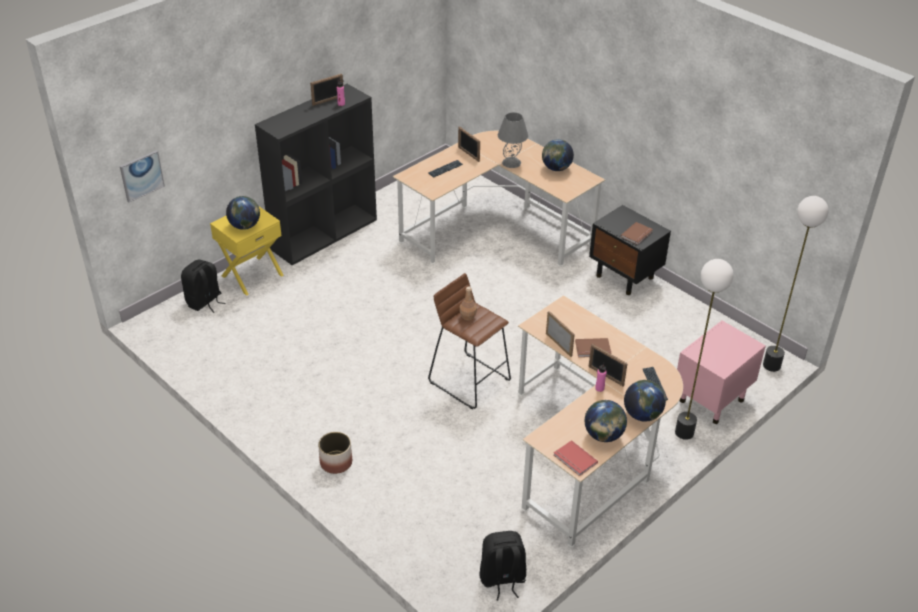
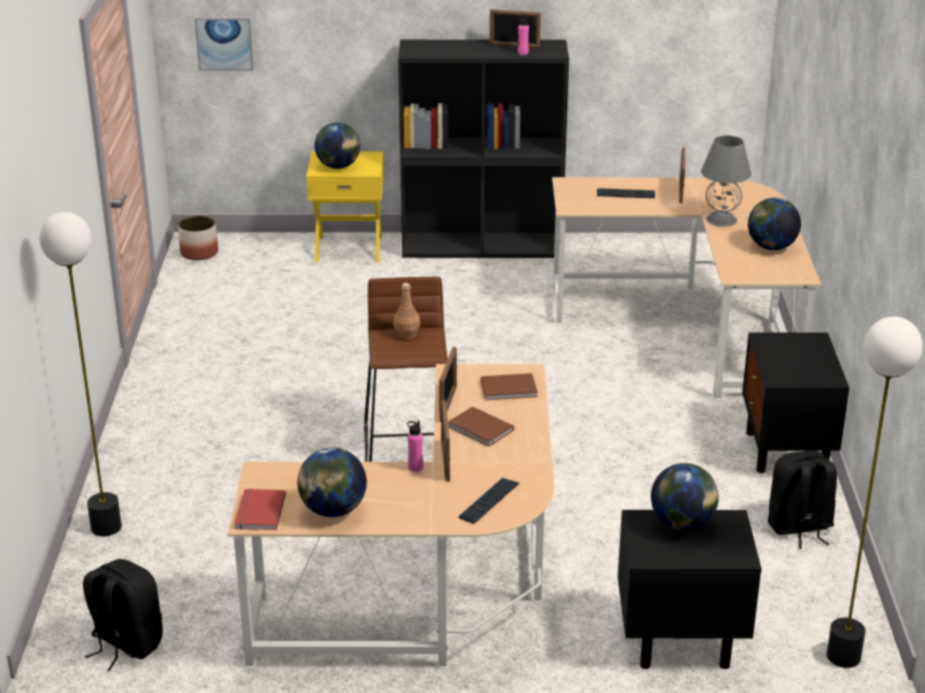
camera: 45 degrees right, 10 degrees down
(204, 302) = (268, 249): black backpack -> black backpack (799, 528)
(335, 462) = (154, 441): planter -> planter (199, 253)
(637, 234) = (790, 369): brown book -> brown book (509, 390)
(642, 415) = (416, 520): globe -> globe (682, 524)
(684, 432) = (581, 649): floor lamp -> floor lamp (105, 527)
(711, 401) = (678, 640): pink nightstand -> black nightstand

